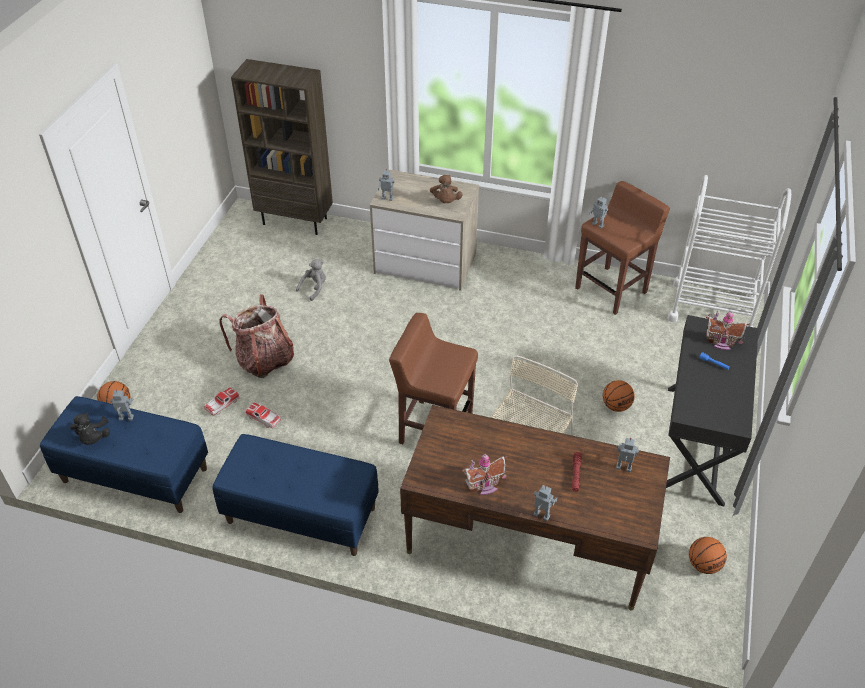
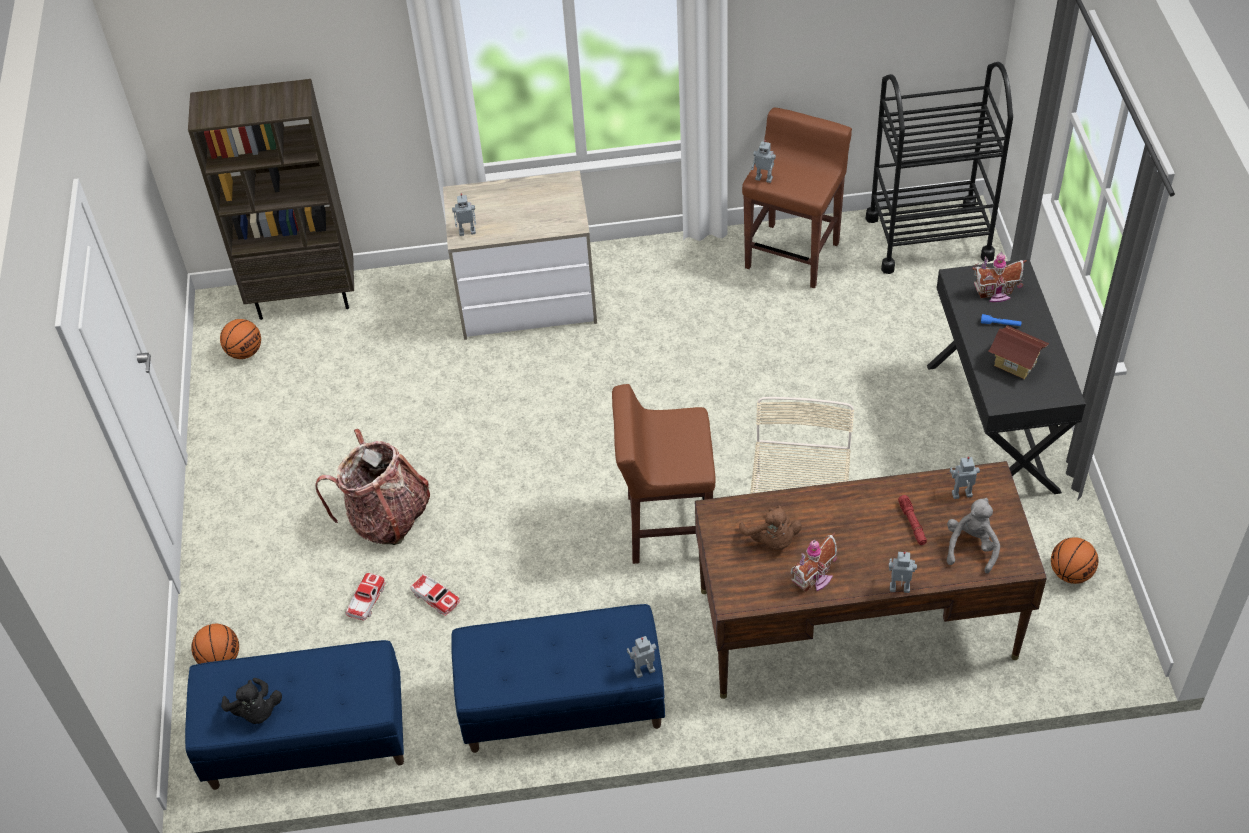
camera: 20 degrees left, 5 degrees up
(126, 418) = (283, 669): toy robot -> toy robot (645, 672)
(264, 418) = (435, 597): toy car -> toy car turned 150 degrees counterclockwise
(314, 288) = (393, 390): grey plush toy -> grey plush toy (971, 547)
(445, 201) = (549, 210): brown plush toy -> brown plush toy (772, 540)
(616, 406) = (876, 412): basketball -> basketball (244, 352)
(711, 308) = (928, 237): white cart -> black cart
(711, 393) = (1015, 363): none -> toy house

